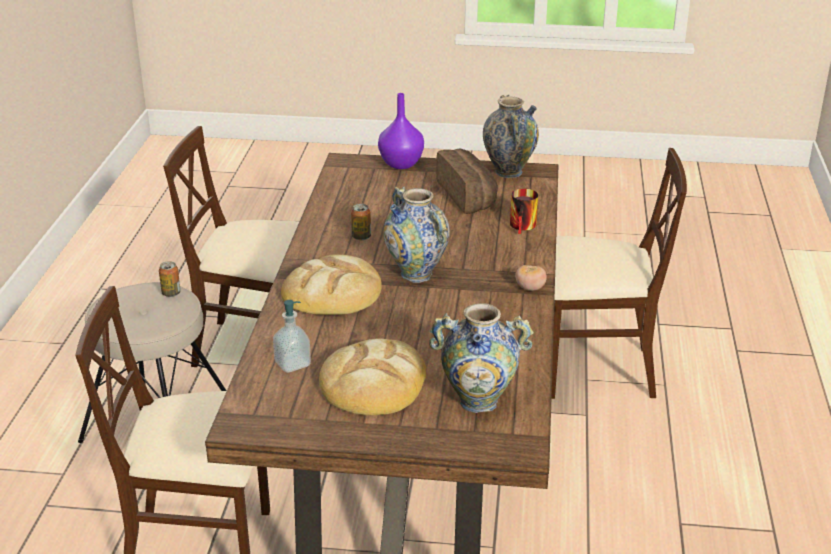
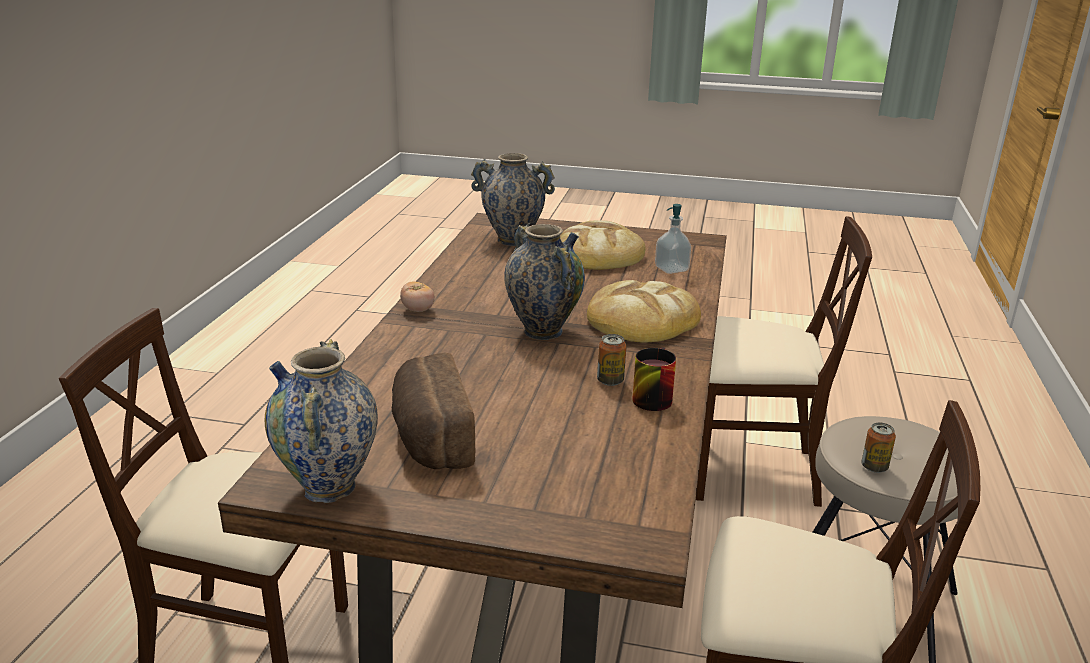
camera: 175 degrees left, 5 degrees down
(401, 163) = (529, 526): purple vase -> none
(525, 226) = (373, 380): mug -> mug (650, 396)

